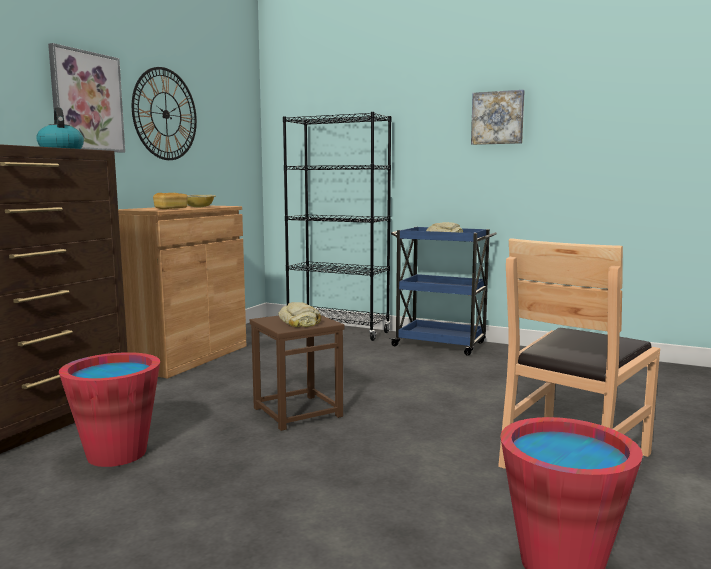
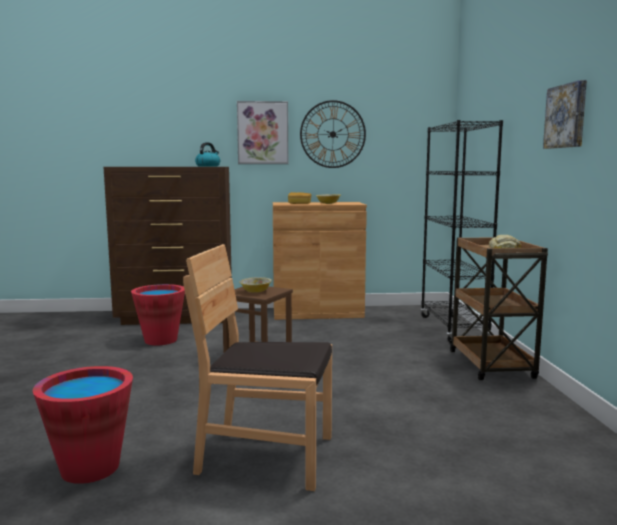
camera: 60 degrees right, 0 degrees up
(299, 322) = (255, 291): bread -> bowl
(441, 344) = (492, 365): blue cart -> brown cart

